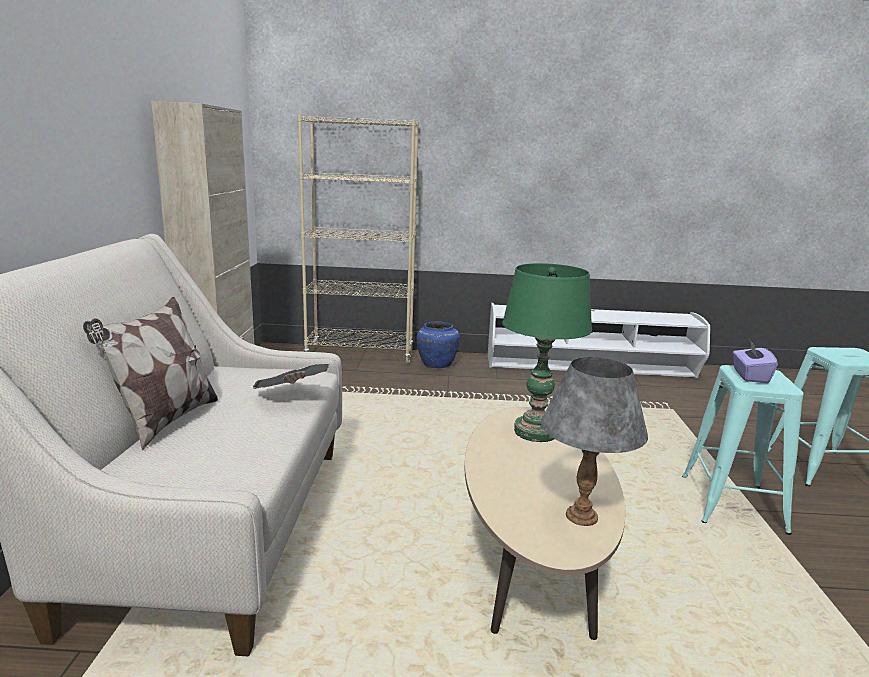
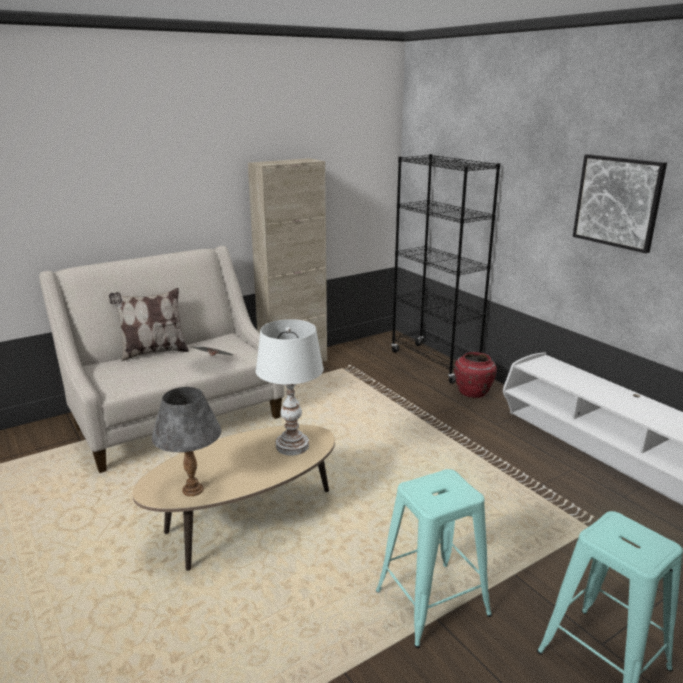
camera: 55 degrees right, 5 degrees up
(360, 355) = (434, 363): beige bookcase -> black bookcase
(437, 364) = (473, 393): blue vase -> red vase
(536, 432) = (292, 446): green table lamp -> white table lamp
(553, 148) = (618, 202): none -> picture
(750, 376) = (435, 485): purple tissue box -> none

